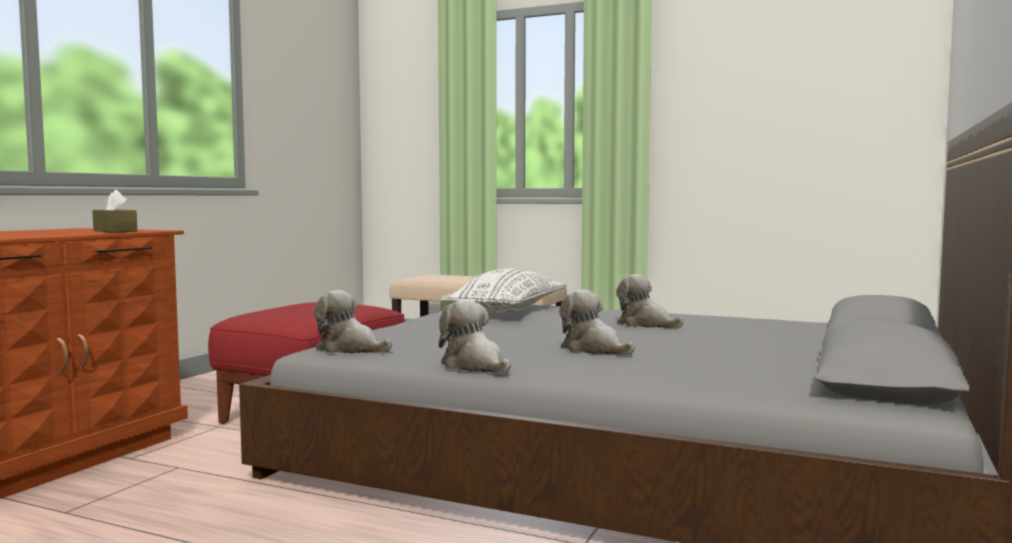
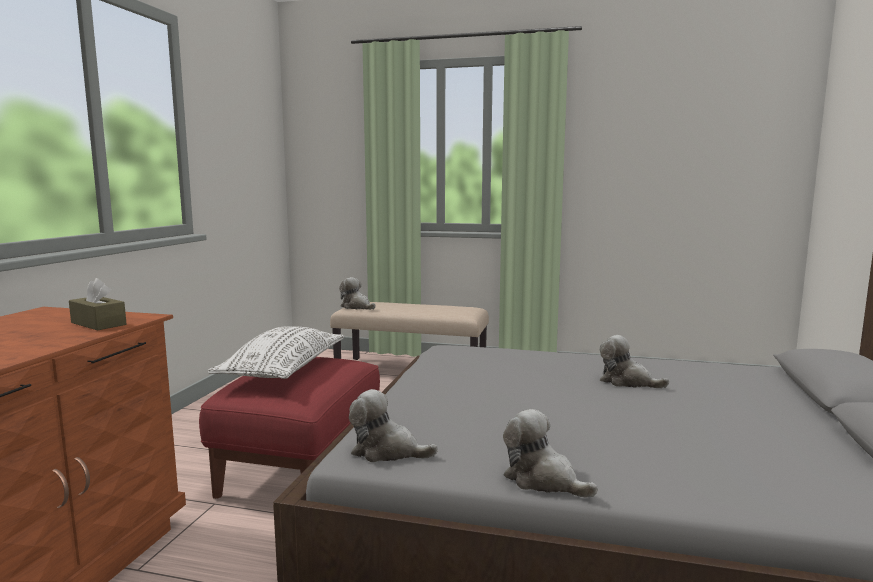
camera: 10 degrees left, 5 degrees up
(507, 310) = (483, 363): white pillow -> white pillow (283, 370)
(594, 350) = (626, 434): plush toy -> plush toy (357, 307)

